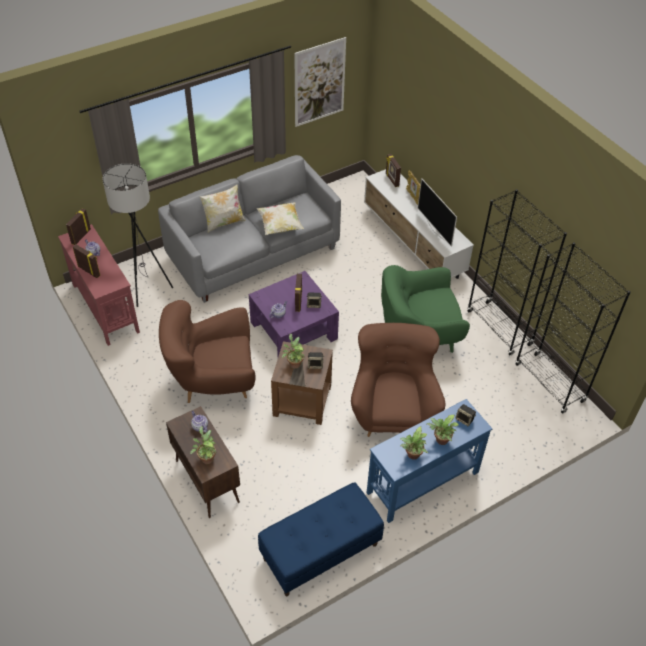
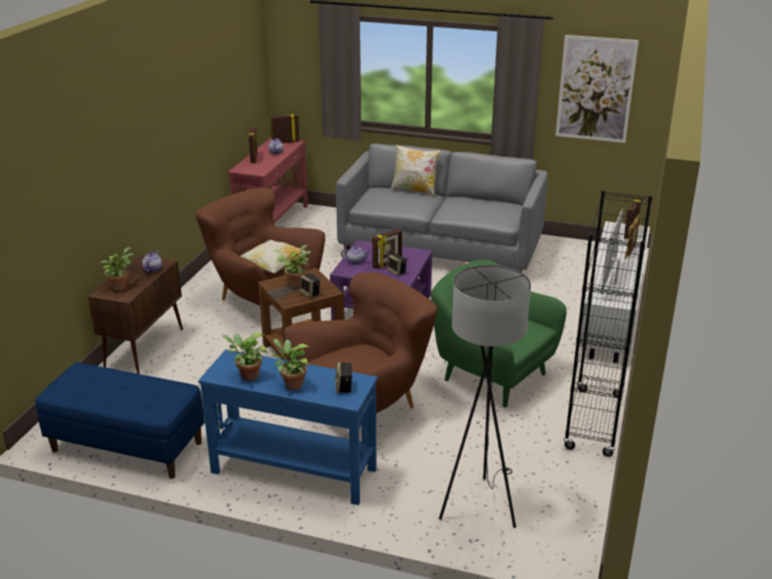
camera: 50 degrees right, 20 degrees down
(146, 287) = (321, 227): grey floor lamp -> grey floor lamp (479, 503)
(280, 226) = (457, 211): pillow -> pillow (273, 268)
(549, 383) = (574, 499): black bookcase -> none

